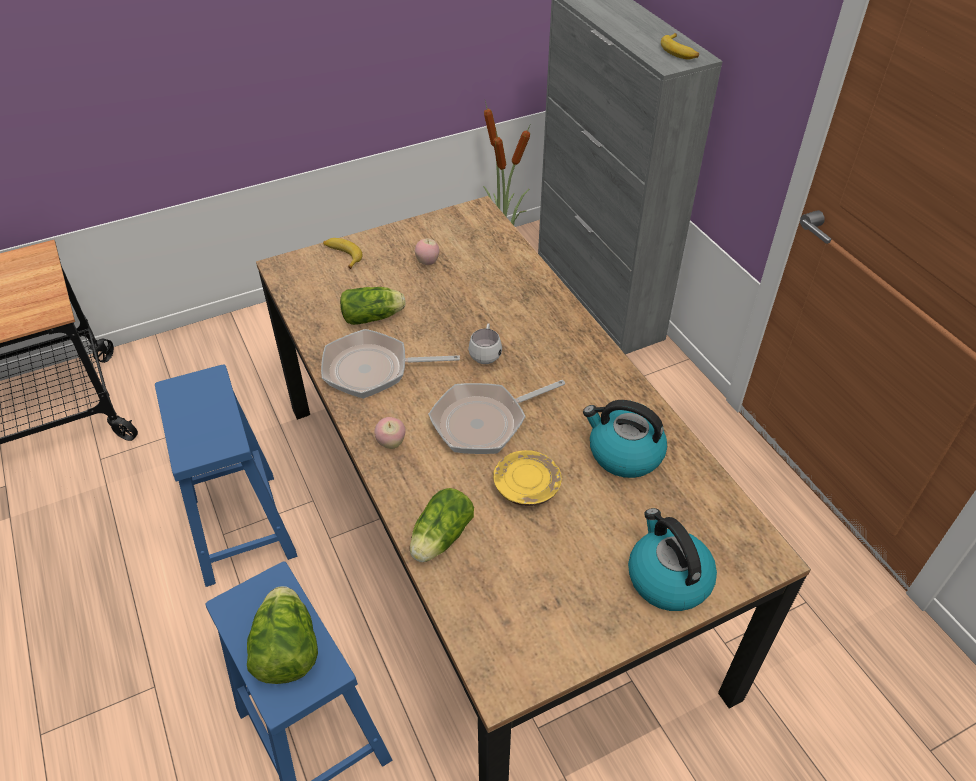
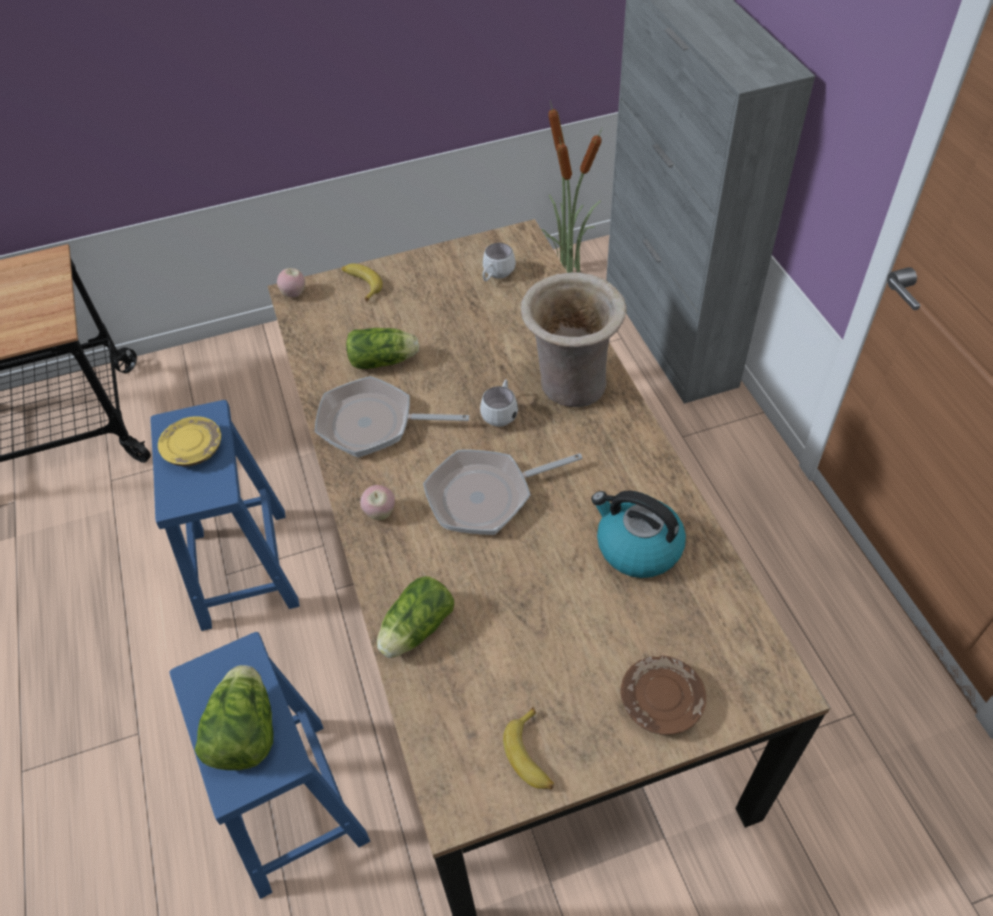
camera: 10 degrees right, 5 degrees up
(427, 262) = (454, 298): apple -> apple (294, 294)
(462, 243) = (496, 276): none -> white mug
(526, 486) = (520, 576): yellow plate -> yellow plate (193, 449)
(542, 327) = (570, 386): none -> beige vase
(667, 578) = (660, 702): kettle -> brown plate
(680, 52) = (765, 62): banana -> banana (532, 755)

